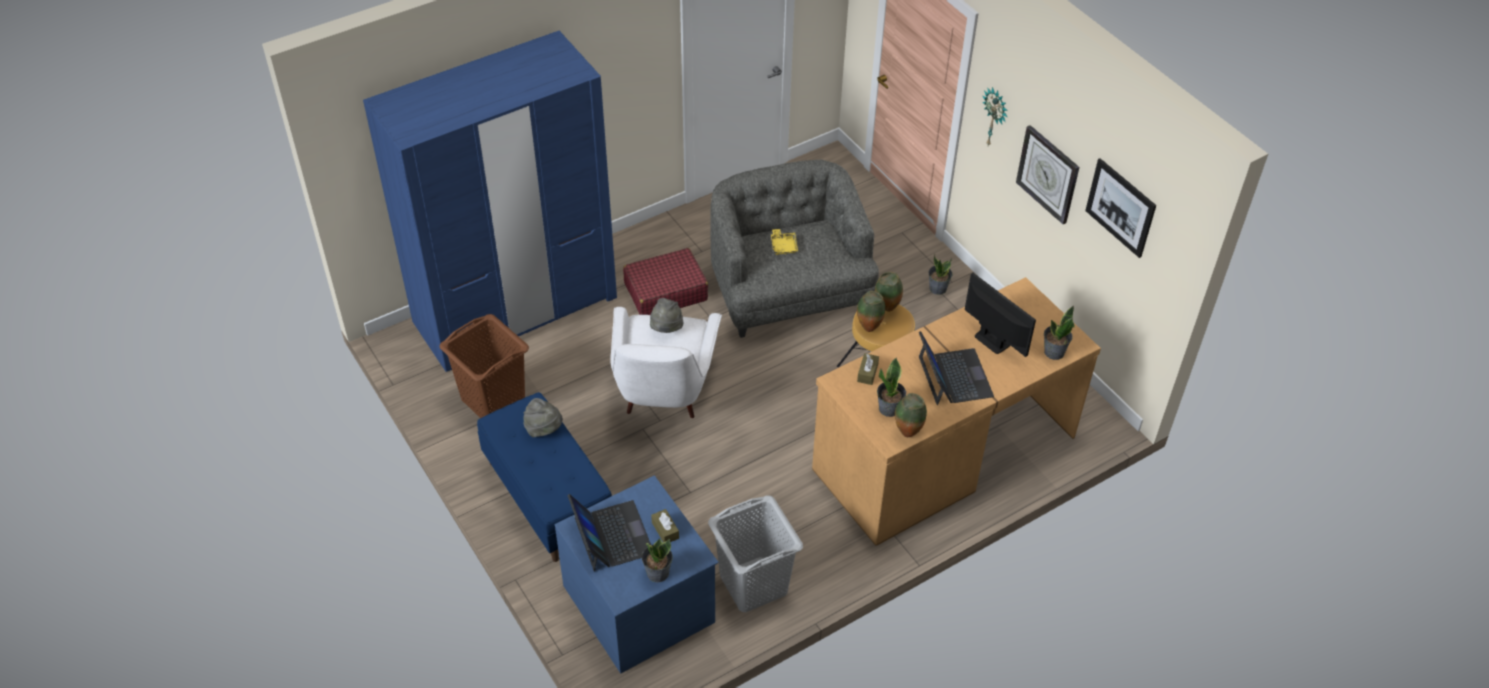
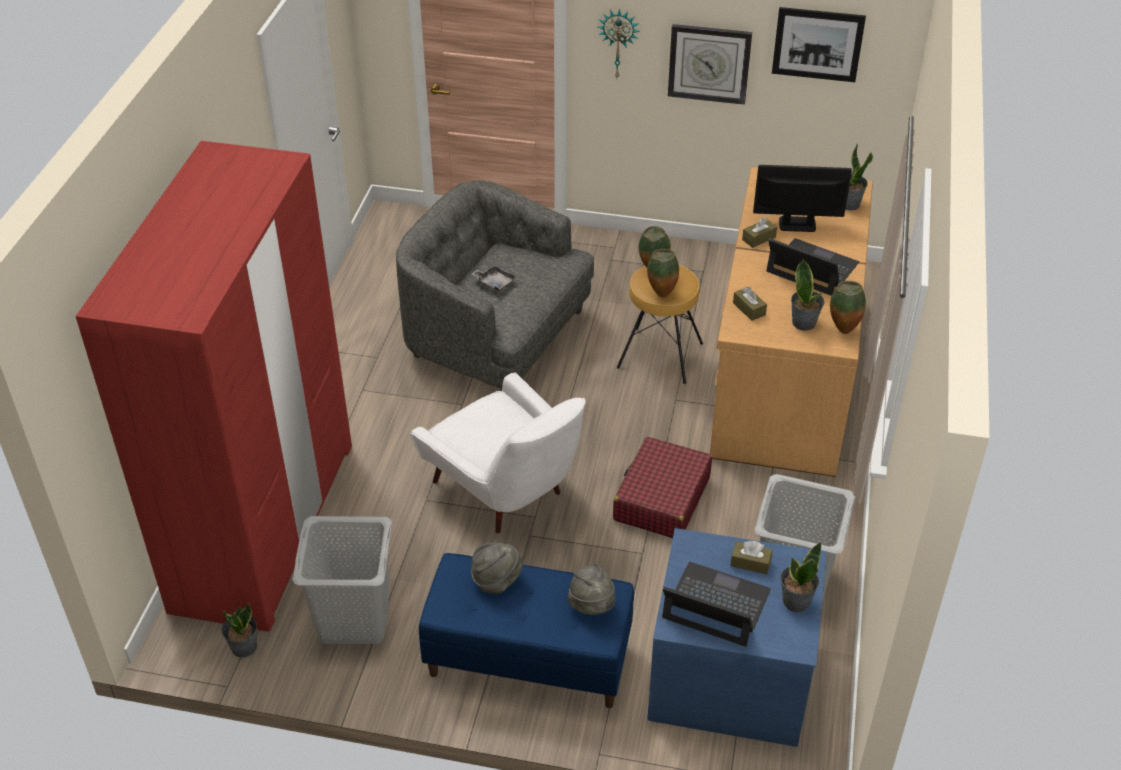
camera: 45 degrees left, 5 degrees down
(493, 399) = (353, 618): brown laundry basket -> grey laundry basket
(515, 310) = (264, 525): blue wardrobe -> red wardrobe
(665, 292) = (390, 411): red suitcase -> red suitcase (661, 499)
(666, 329) = (479, 419): grey hat -> grey hat (592, 606)
(783, 246) = (495, 282): yellow tray -> grey tray
(938, 288) = (611, 258): potted plant -> potted plant (243, 647)
(949, 331) = (759, 238): none -> brown tissue box

